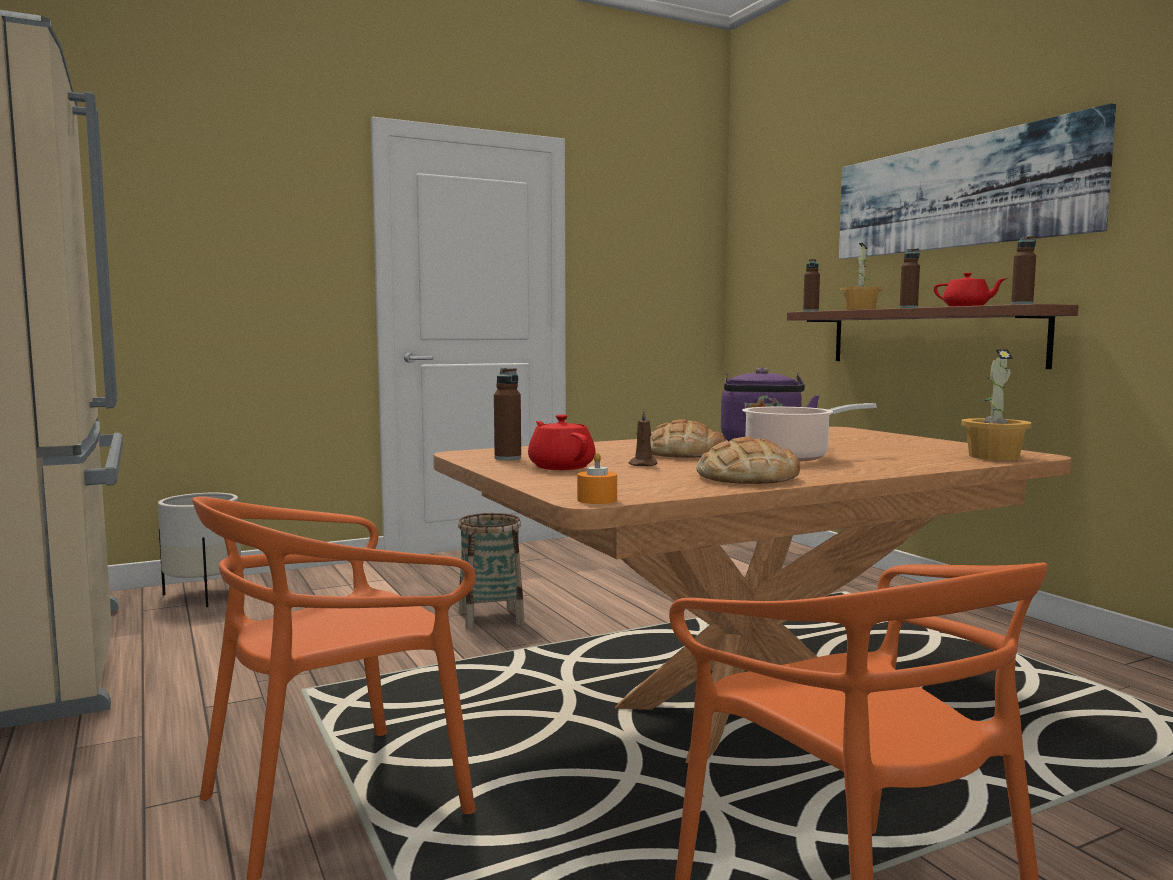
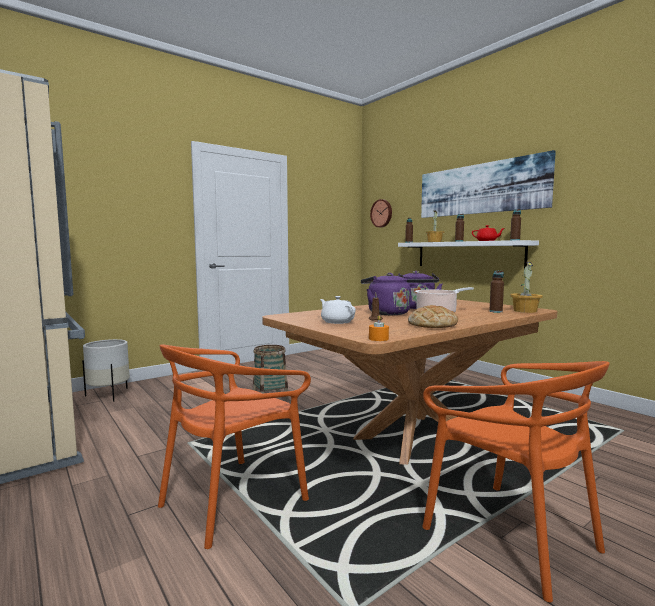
camera: 10 degrees left, 0 degrees up
(507, 458) = (304, 318): brown bottle -> brown bottle (495, 311)
(561, 467) = (337, 322): red teapot -> white teapot
(683, 453) = (386, 313): bread -> purple kettle
(765, 251) = (382, 213): none -> wall clock
(931, 337) = (468, 254): brown shelf -> white shelf

